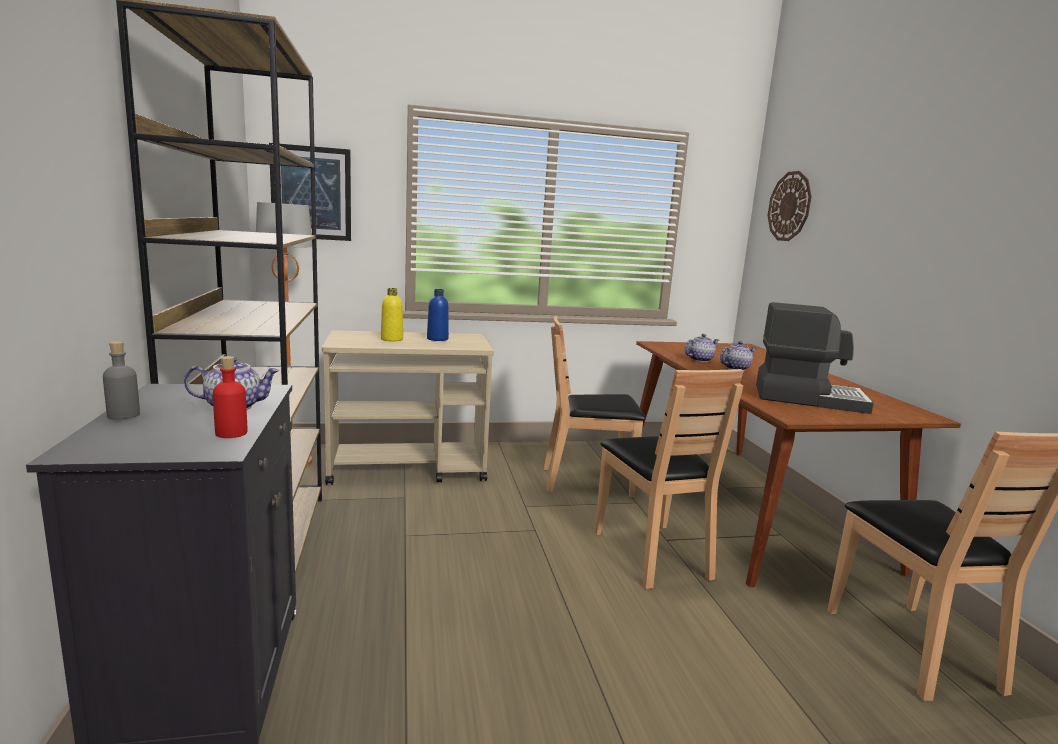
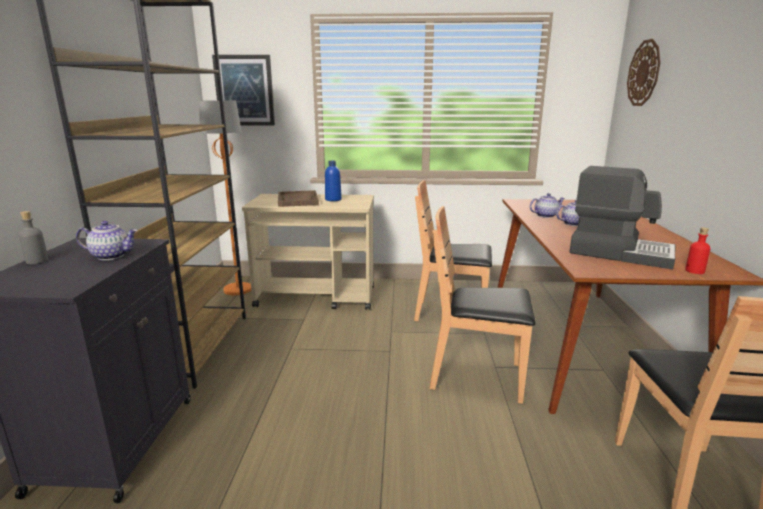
camera: 15 degrees right, 5 degrees up
(231, 433) = (88, 276): red bottle -> red bottle (694, 271)
(392, 339) = (298, 200): yellow bottle -> brown tray
(652, 554) = (477, 377): brown chair -> brown chair turned 105 degrees clockwise

